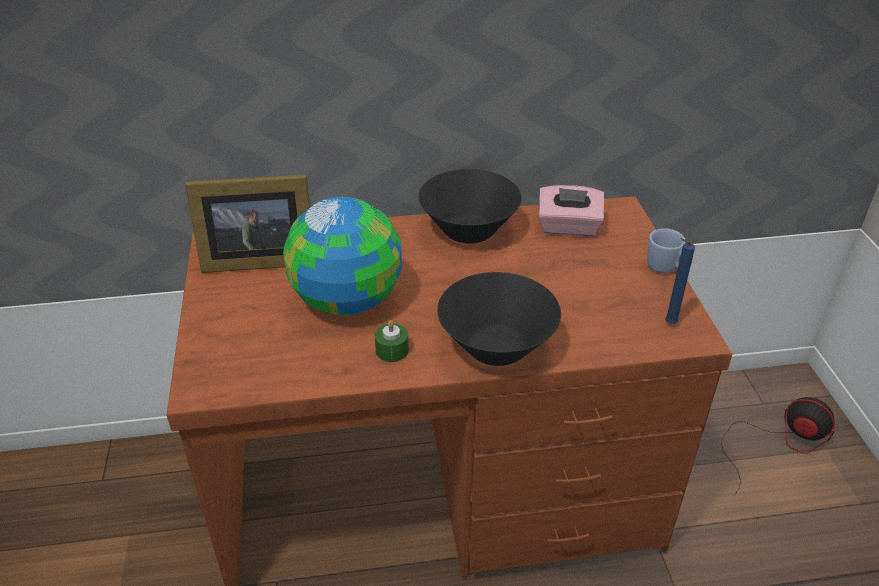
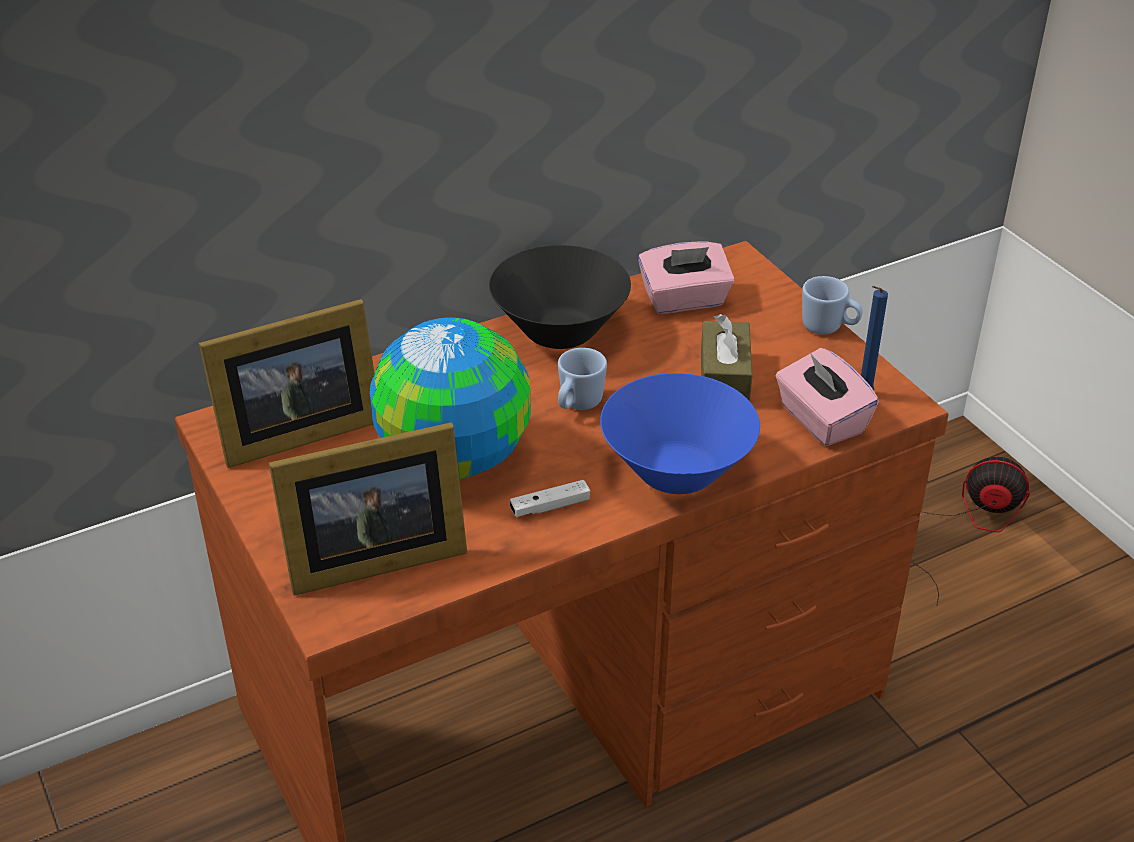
camera: 20 degrees left, 0 degrees up
(250, 355) = (369, 558): none -> picture frame
(392, 350) = (550, 507): green candle -> white game controller
(452, 283) = (577, 405): none -> blue mug
(497, 347) = (677, 471): black bowl -> blue bowl
(568, 288) = (724, 378): none -> brown tissue box
(626, 335) = (821, 420): none -> pink tissue box

